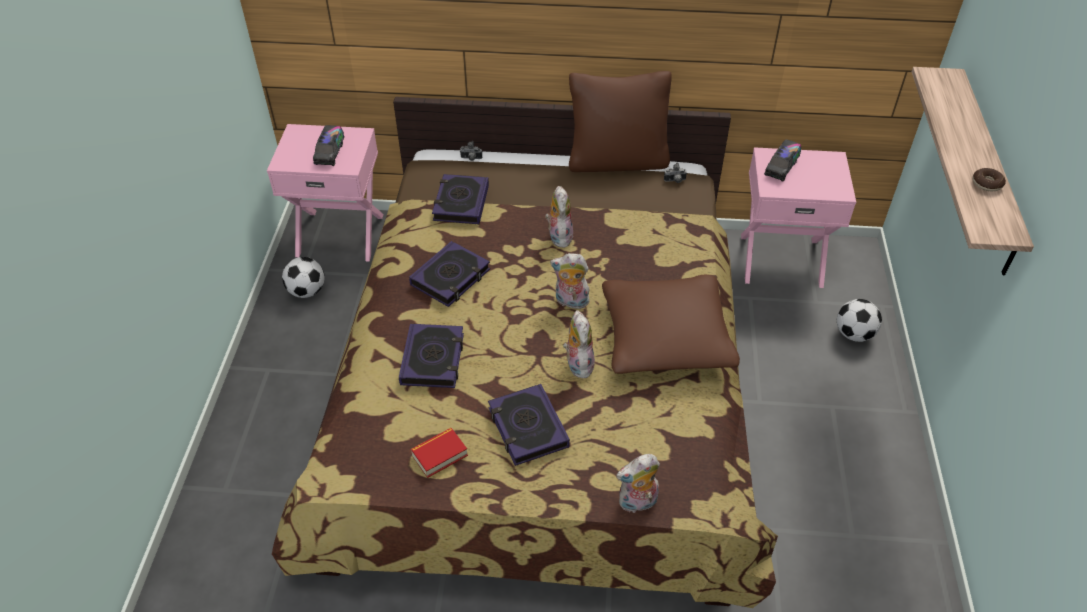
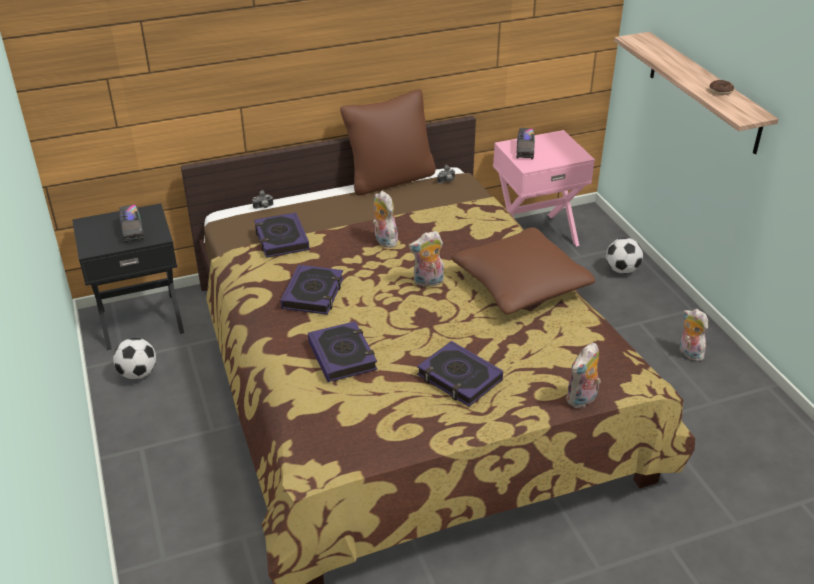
camera: 25 degrees left, 10 degrees down
(340, 234) = (141, 319): pink nightstand -> black nightstand
(439, 455) = (400, 421): book -> none
(577, 364) = (466, 322): plush toy -> plush toy (688, 353)

